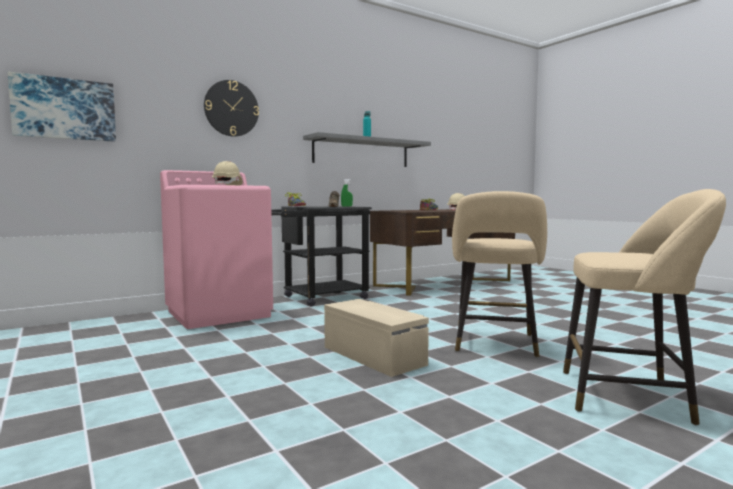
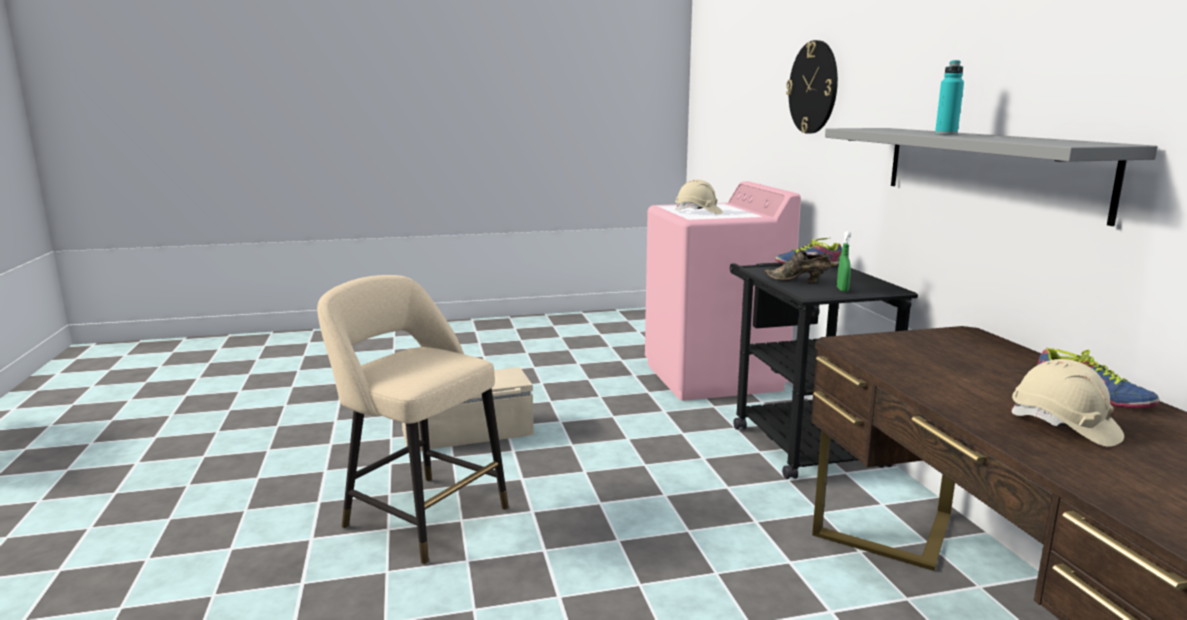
camera: 110 degrees right, 10 degrees up
(64, 109) = (721, 108): picture -> none
(631, 396) = (188, 532): beige stool -> none

